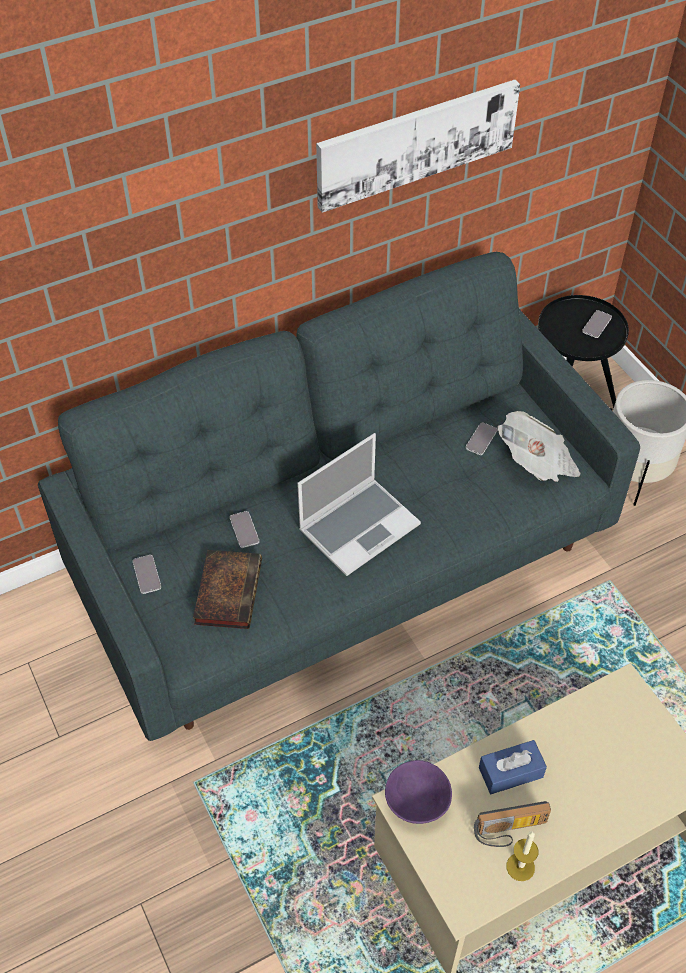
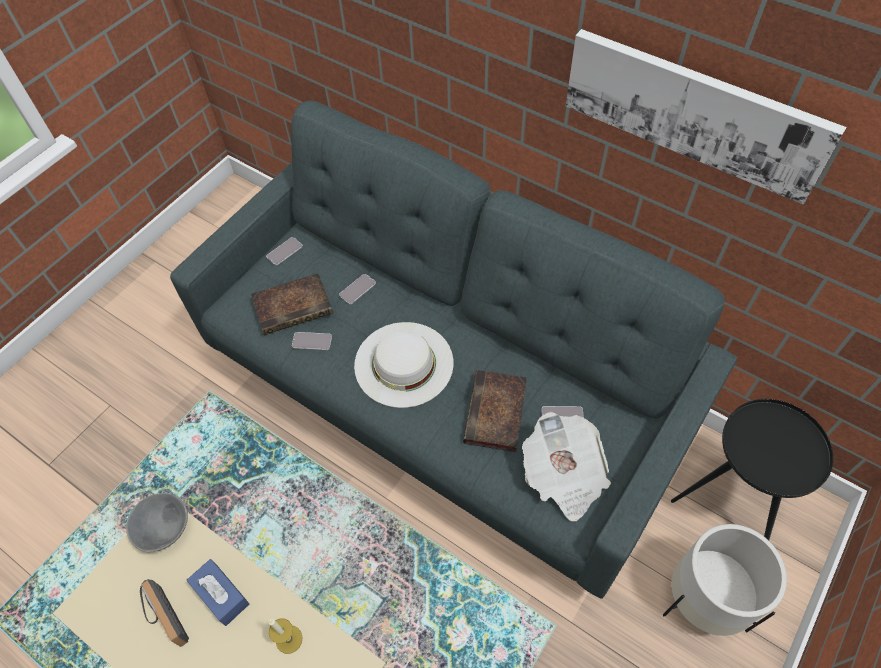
camera: 65 degrees right, 5 degrees up
(359, 526) = (404, 364): laptop -> white hat
(417, 802) = (167, 530): purple bowl -> grey bowl
(454, 482) = (496, 415): none -> book
(520, 867) = (131, 640): candle -> candle (289, 639)
(597, 324) = (792, 459): phone -> phone (312, 341)

